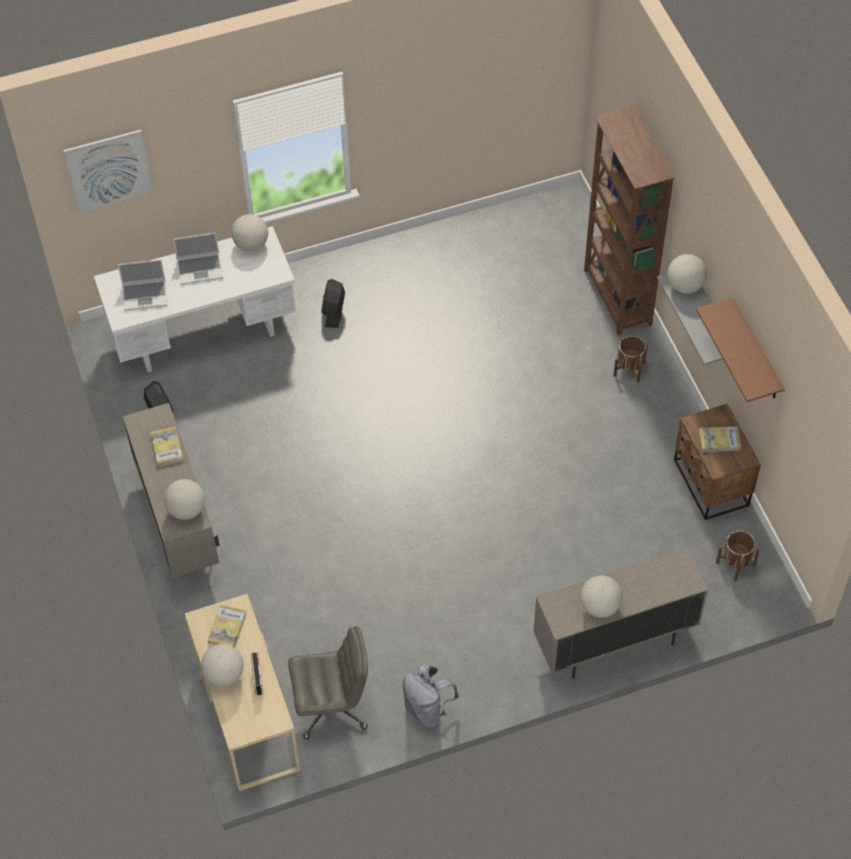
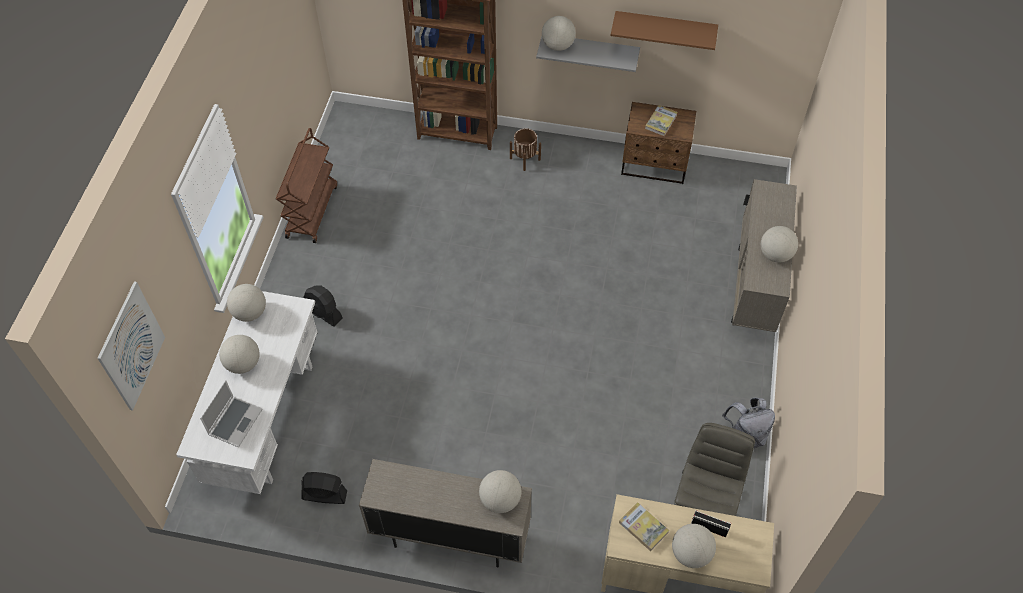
camera: 60 degrees left, 0 degrees up
(167, 447) = (421, 484): book -> none
(200, 269) = (243, 363): laptop -> globe
(436, 239) = (311, 211): none -> brown cart
(735, 563) = (729, 186): brown planter -> none

